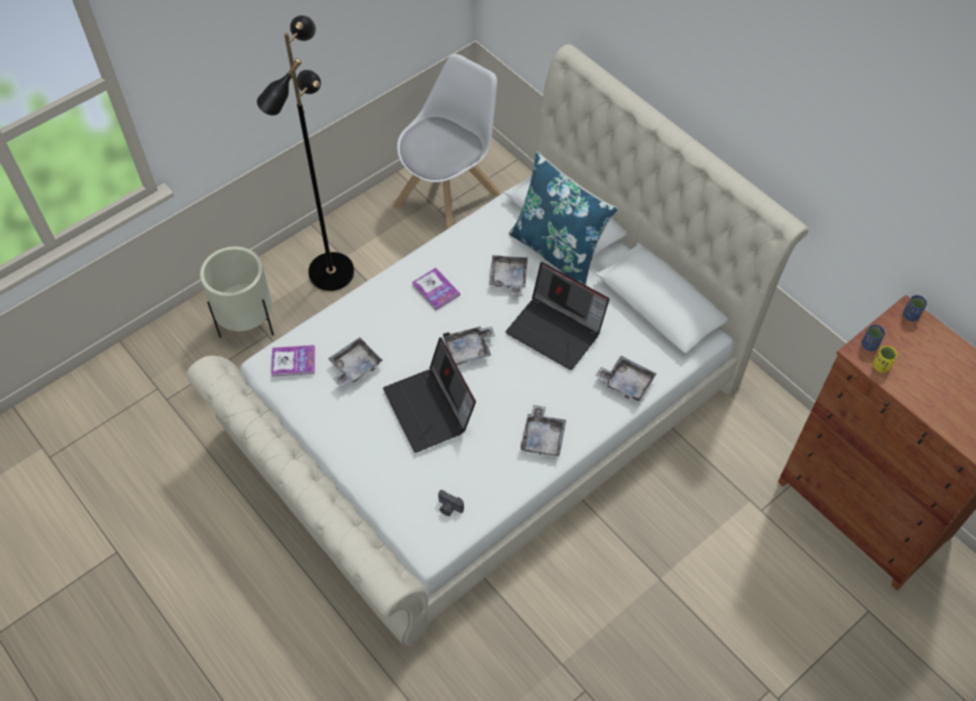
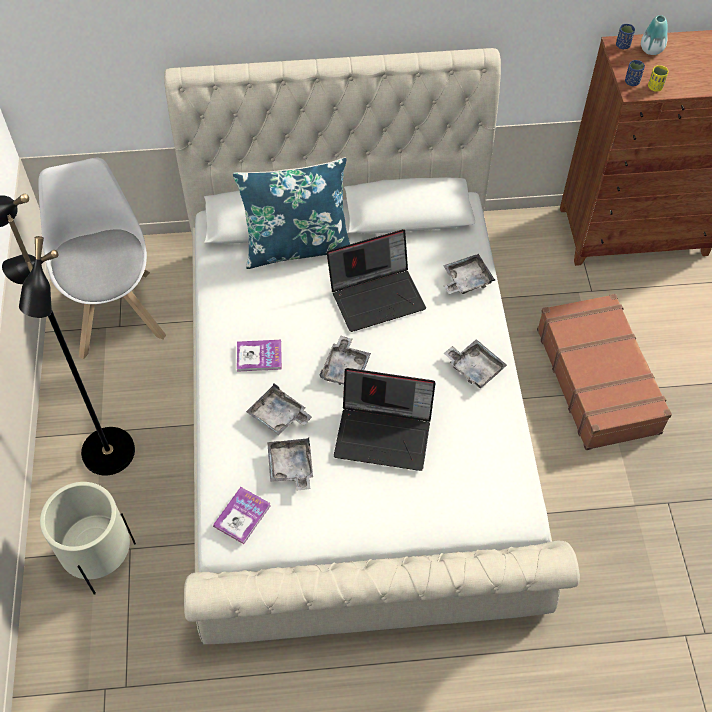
camera: 55 degrees left, 0 degrees up
(449, 508) = (494, 477): camera -> none
(508, 278) = (294, 297): grey tray -> grey tray (279, 416)
(668, 566) = (598, 379): none -> brown suitcase
(929, 340) = (651, 50): none -> vase

